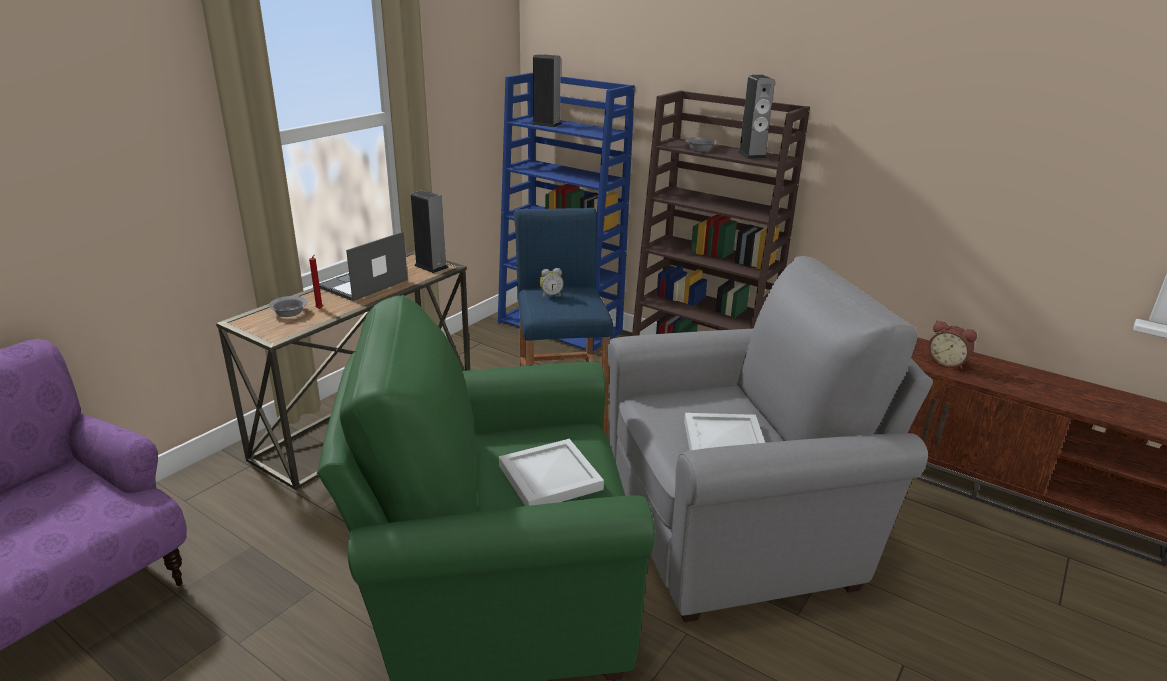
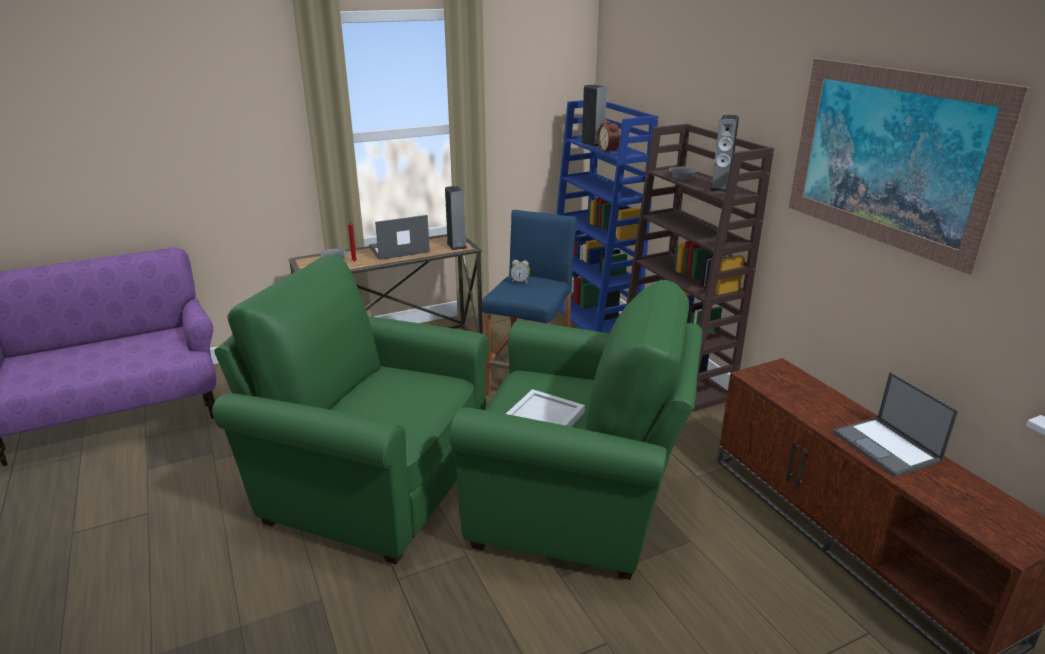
camera: 30 degrees right, 0 degrees up
(549, 478) = (395, 406): white tray -> none
(739, 530) = (579, 503): grey armchair -> green armchair
(947, 362) = (826, 413): alarm clock -> alarm clock (609, 150)
(960, 102) = (889, 157): none -> picture
(1023, 380) = (887, 447): none -> laptop

